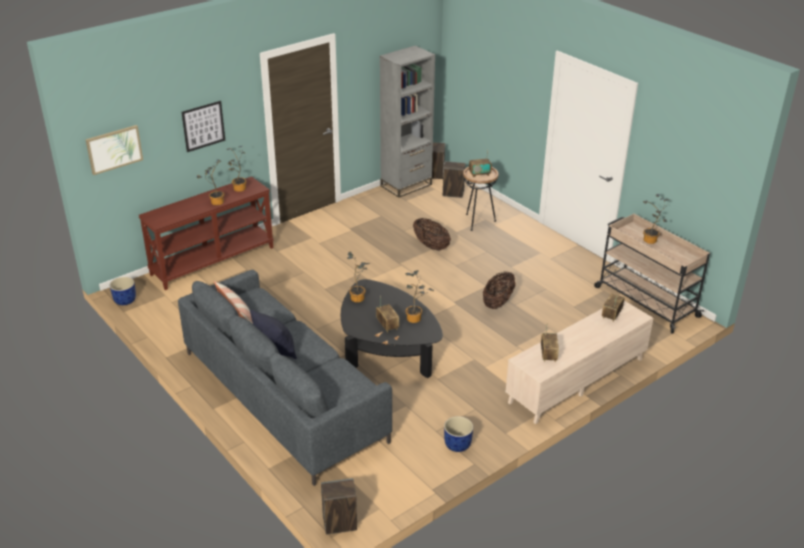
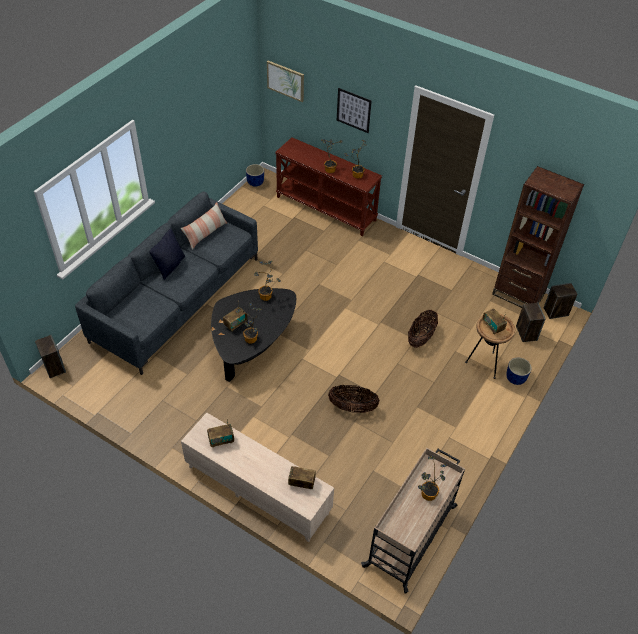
camera: 70 degrees right, 15 degrees up
(406, 185) = (518, 294): grey bookcase -> brown bookcase
(458, 444) = (150, 418): blue planter -> blue planter (515, 378)

